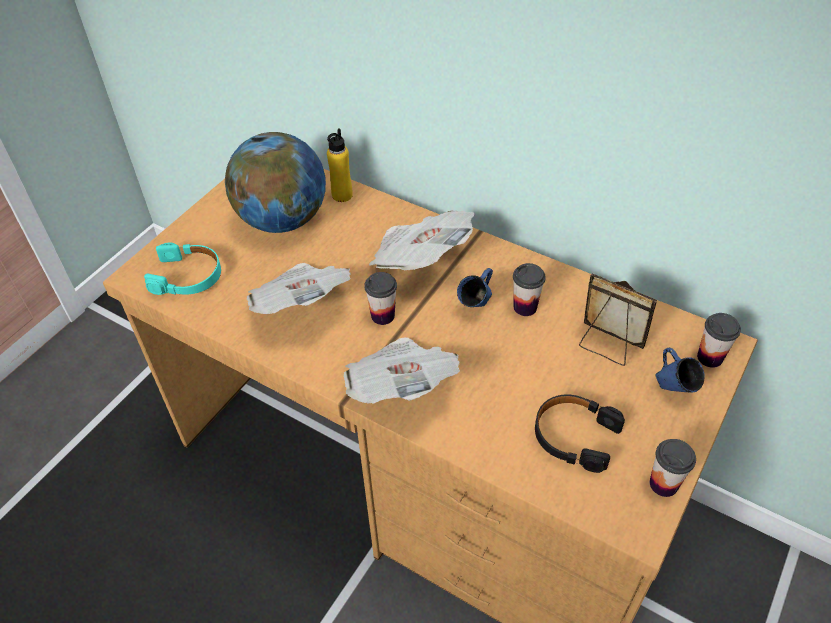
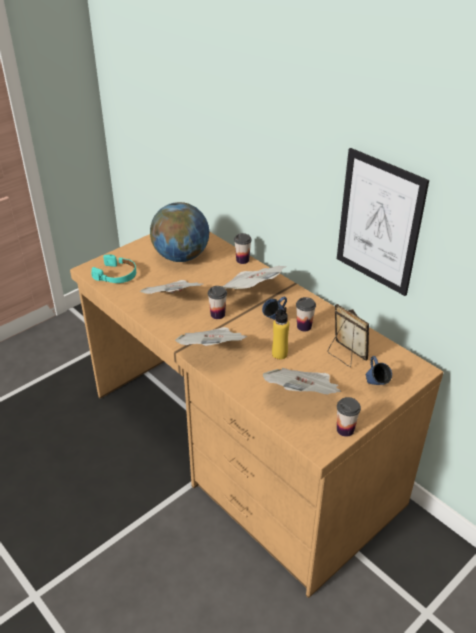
camera: 15 degrees right, 10 degrees down
(342, 195) = (221, 250): yellow bottle -> yellow bottle (279, 354)
(574, 436) = (303, 395): black headphones -> newspaper
(641, 128) = (379, 222): none -> picture
(710, 357) = (407, 374): cup -> cup (242, 260)

